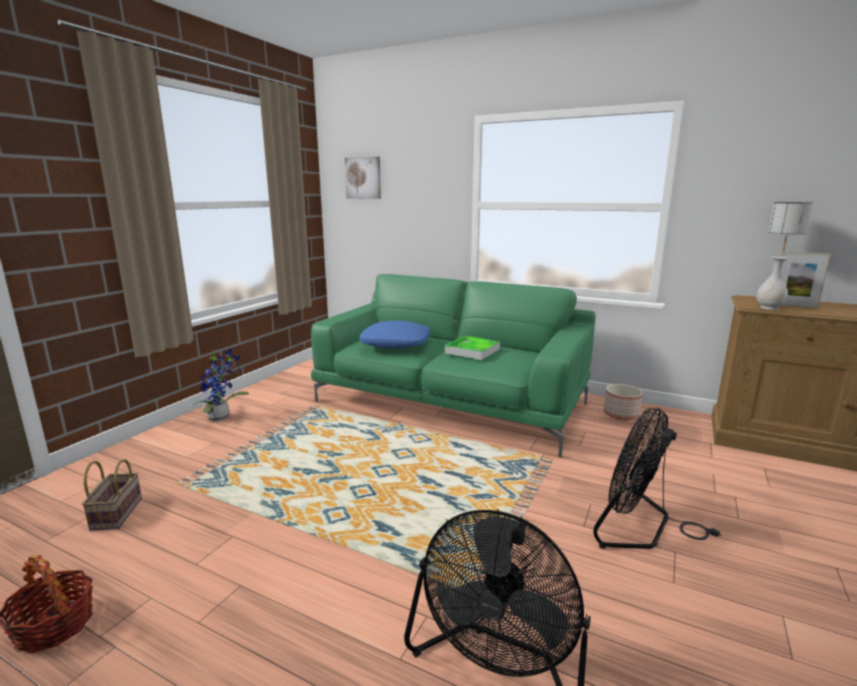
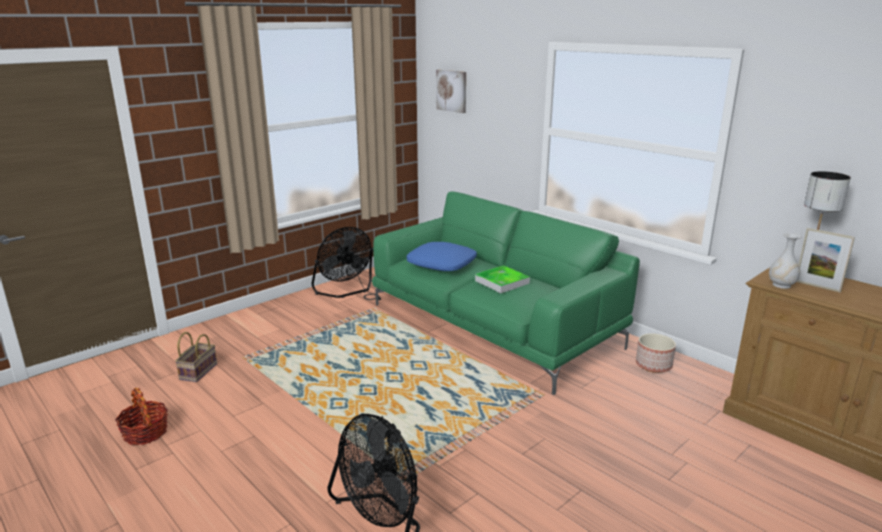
camera: 20 degrees right, 5 degrees up
(222, 417) = (296, 308): potted plant -> none
(643, 524) = (575, 464): black fan -> black fan (351, 291)

